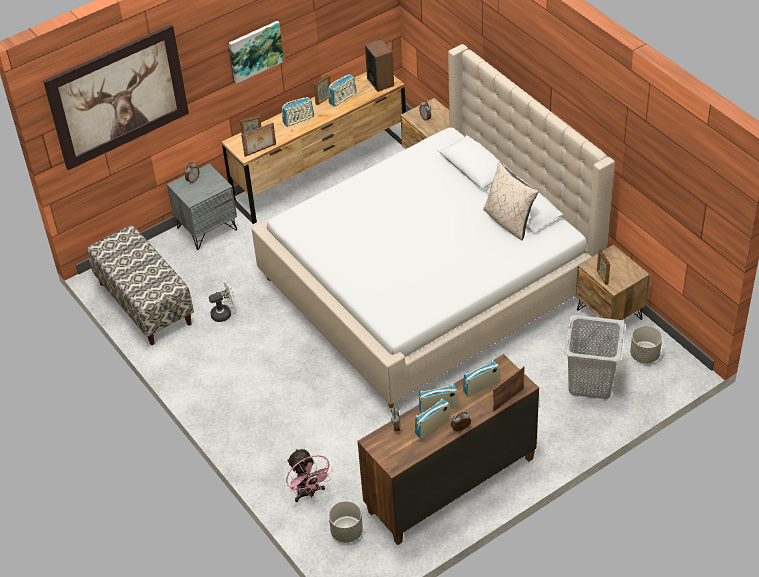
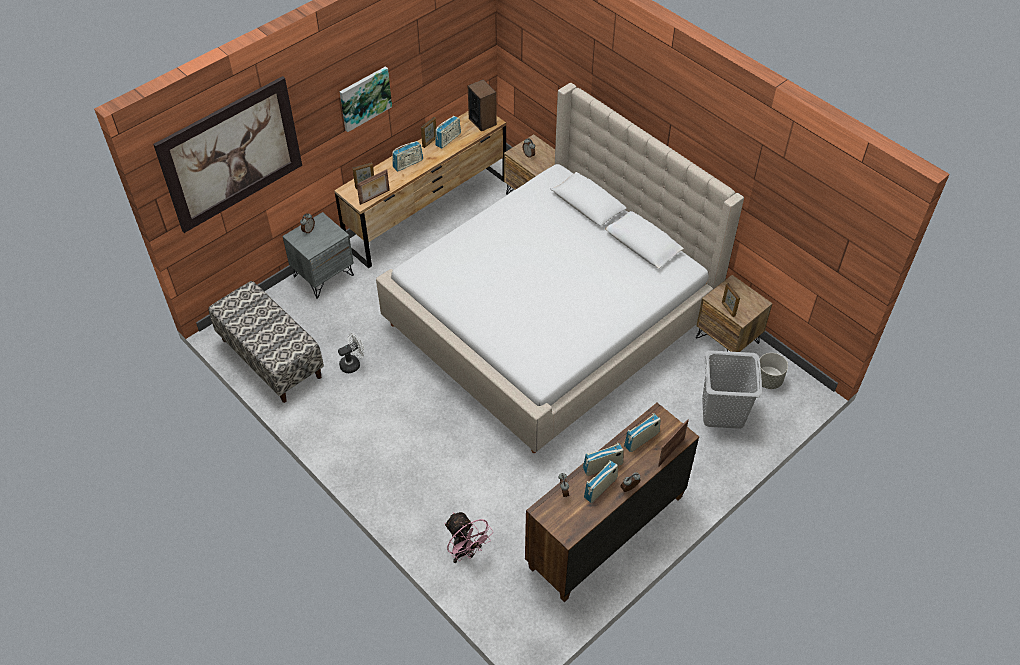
camera: 10 degrees left, 5 degrees up
(347, 532) = (511, 592): grey planter -> none
(508, 221) = (631, 258): beige pillow -> none

